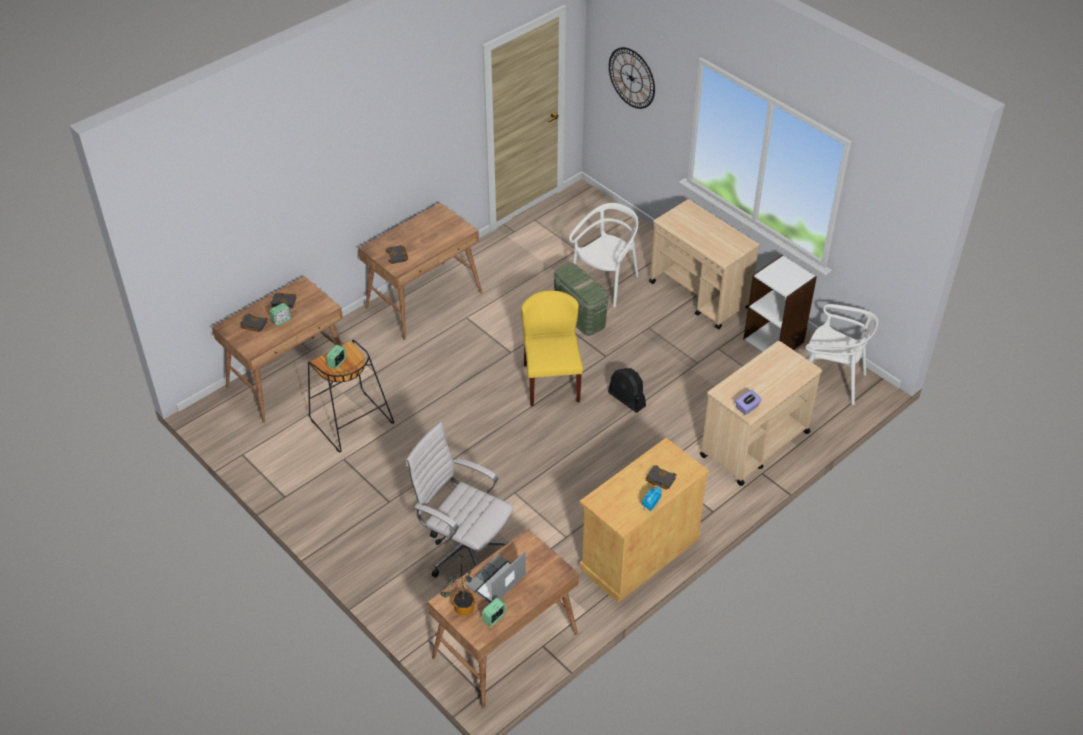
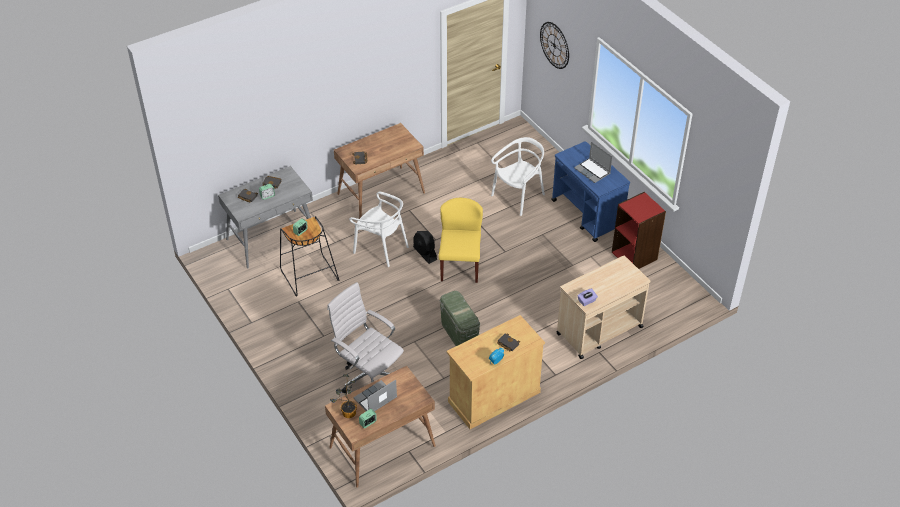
camera: 10 degrees right, 0 degrees up
(289, 378) = (272, 238): brown desk -> grey desk
(580, 316) = (493, 219): green storage box -> green storage box (459, 334)
(626, 399) = (512, 285): black fan -> black fan (425, 253)
(700, 295) = (587, 215): beige cart -> blue cart
(708, 236) = (593, 171): none -> laptop
(774, 340) = (635, 255): white bookcase -> red bookcase
(831, 381) = (670, 291): white chair -> white chair (381, 248)

